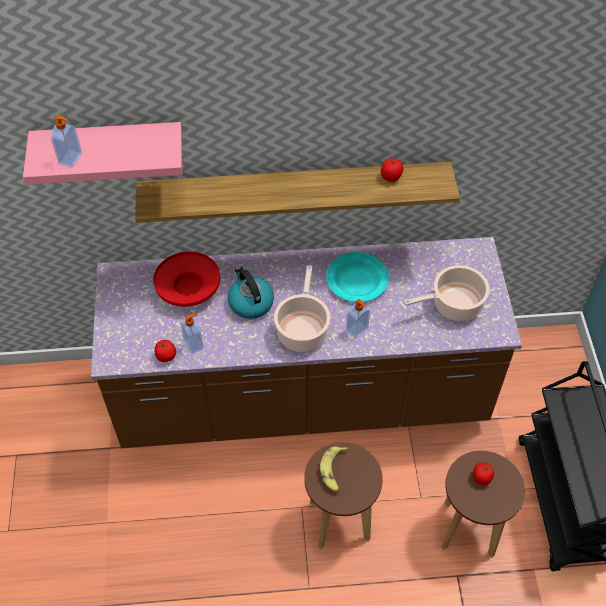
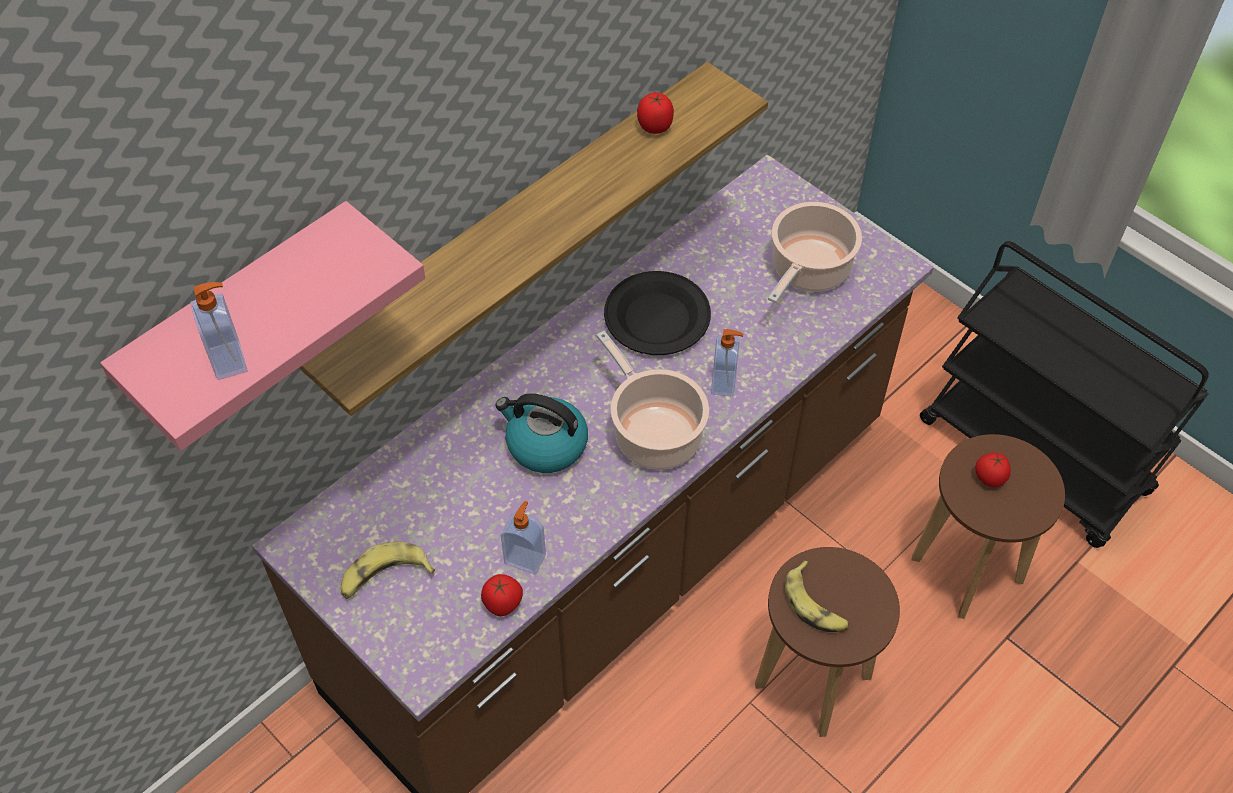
camera: 40 degrees left, 0 degrees up
(132, 311) = (384, 577): none -> banana
(188, 289) = (436, 487): red bowl -> none
(356, 280) = (656, 318): turquoise plate -> black plate

